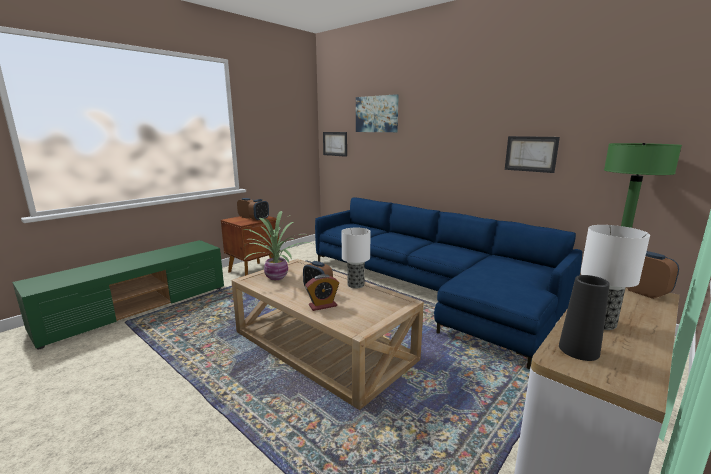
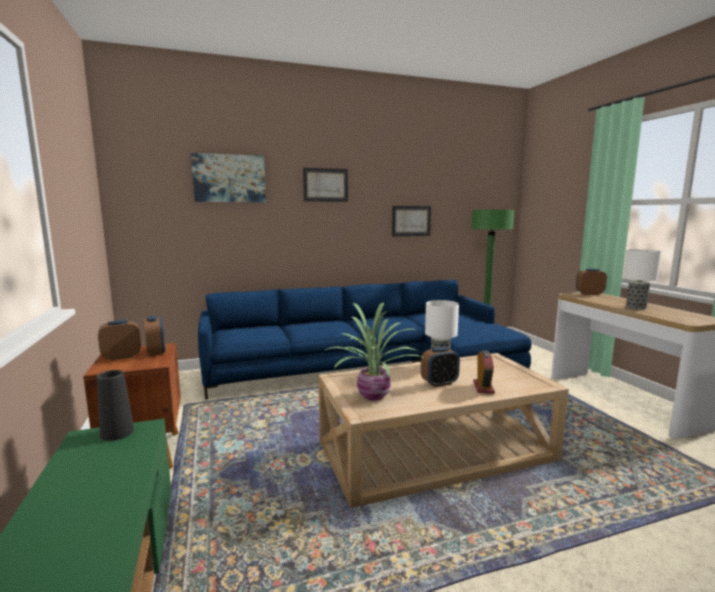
camera: 60 degrees left, 5 degrees down
(335, 144) = (147, 220): picture -> picture (325, 185)
(578, 350) = (675, 317): black vase -> black vase (117, 433)

